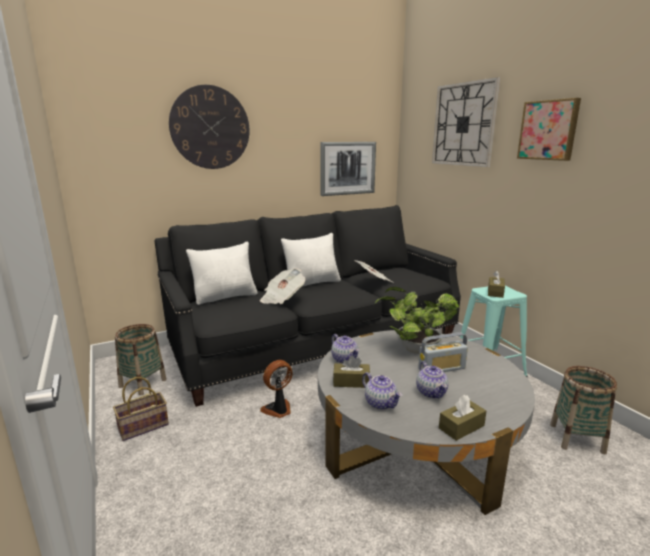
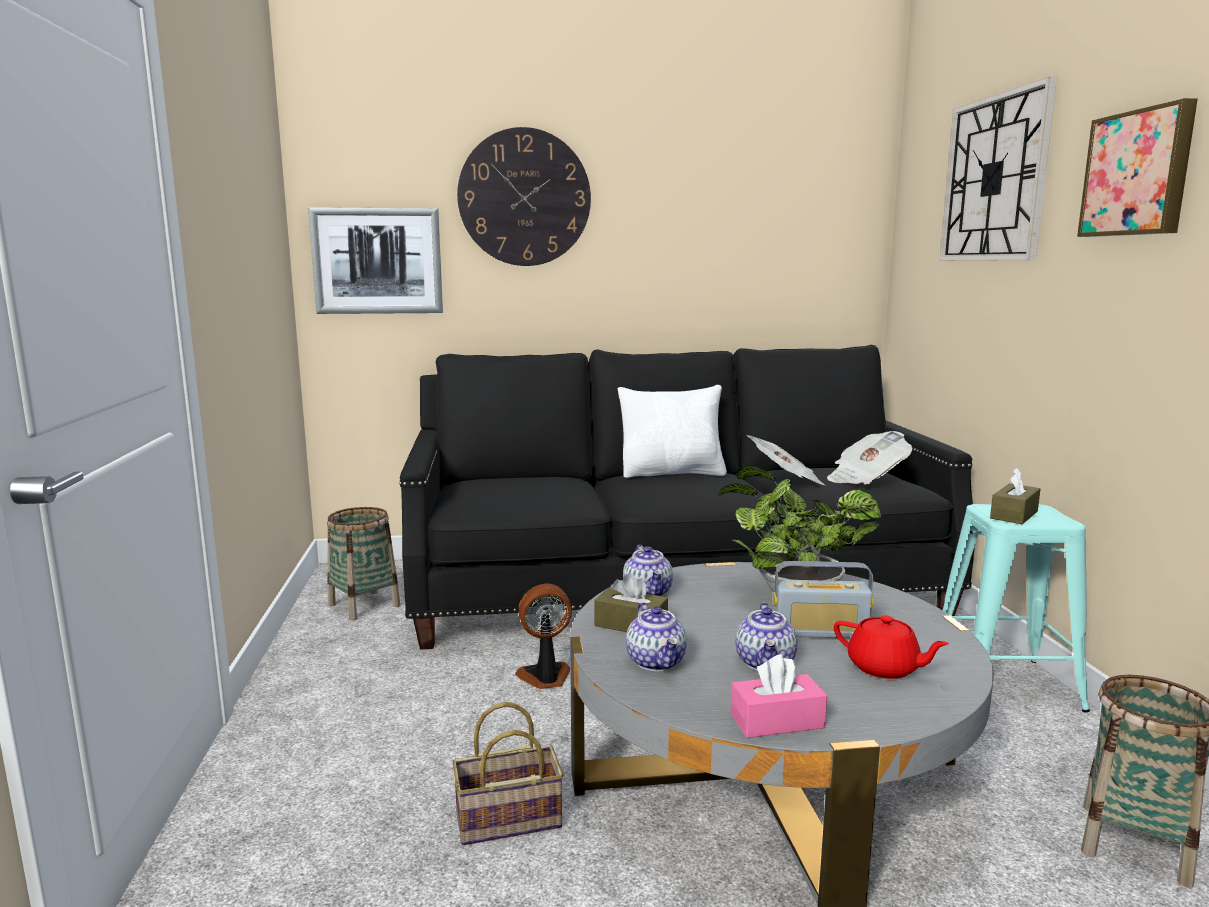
camera: 20 degrees right, 5 degrees down
(142, 427) = (328, 663): basket -> basket (506, 821)
(225, 297) = (509, 479): white pillow -> none
(282, 298) = (596, 488): newspaper -> newspaper (866, 479)
(347, 168) = (779, 272): picture -> picture (377, 261)
(461, 427) = (777, 721): brown tissue box -> pink tissue box
(483, 384) = (884, 668): none -> red teapot

